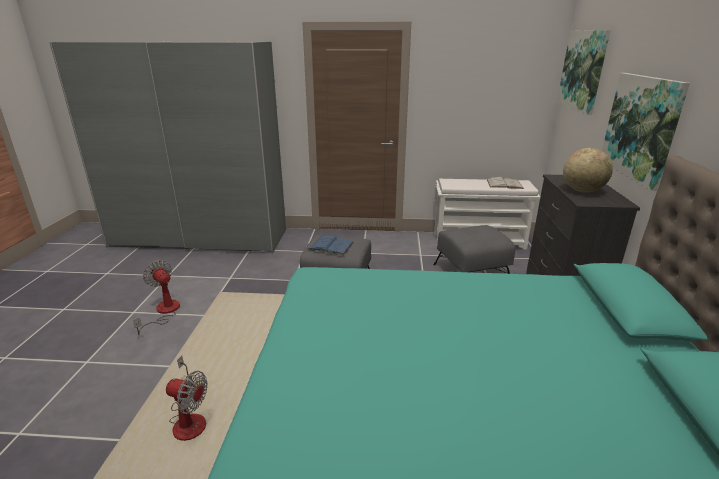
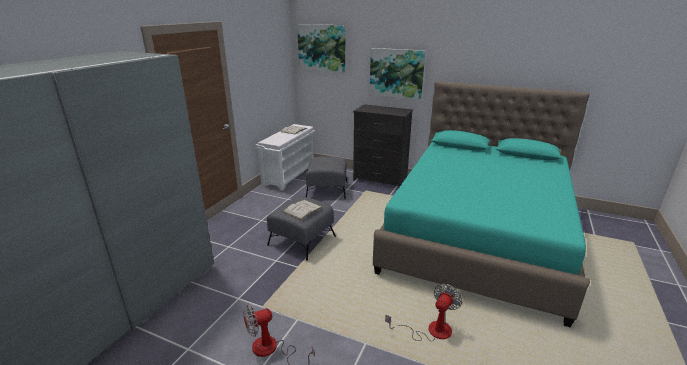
camera: 70 degrees left, 0 degrees up
(331, 246) = (302, 209): blue book -> white book
(582, 191) = (385, 111): globe -> none

